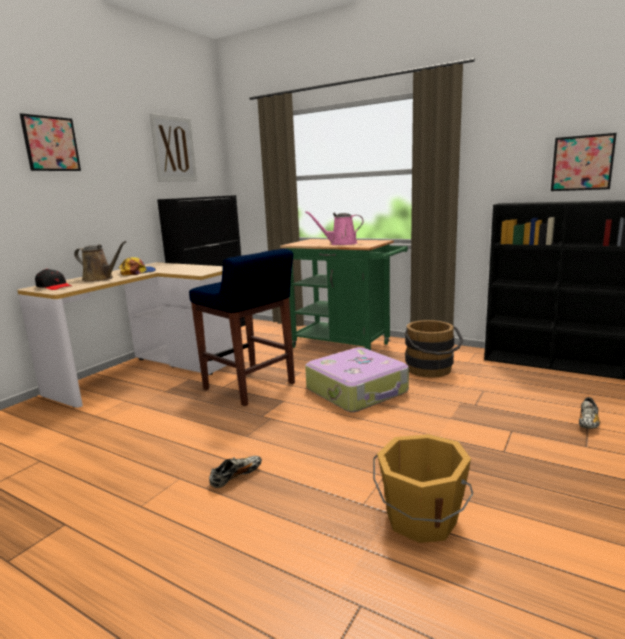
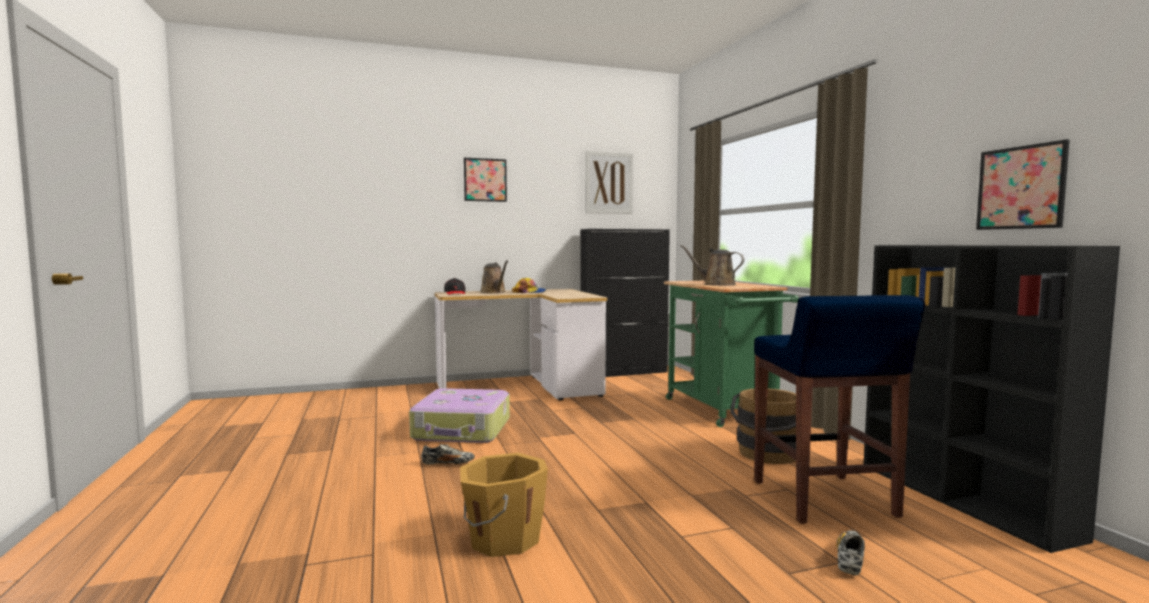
camera: 40 degrees right, 10 degrees down
(250, 387) = (570, 416): blue stool -> blue stool (824, 500)
(340, 244) = (716, 285): pink watering can -> brown watering can
(358, 391) = (651, 446): suitcase -> suitcase (462, 430)
(588, 423) = (850, 560): shoe -> shoe turned 135 degrees clockwise

